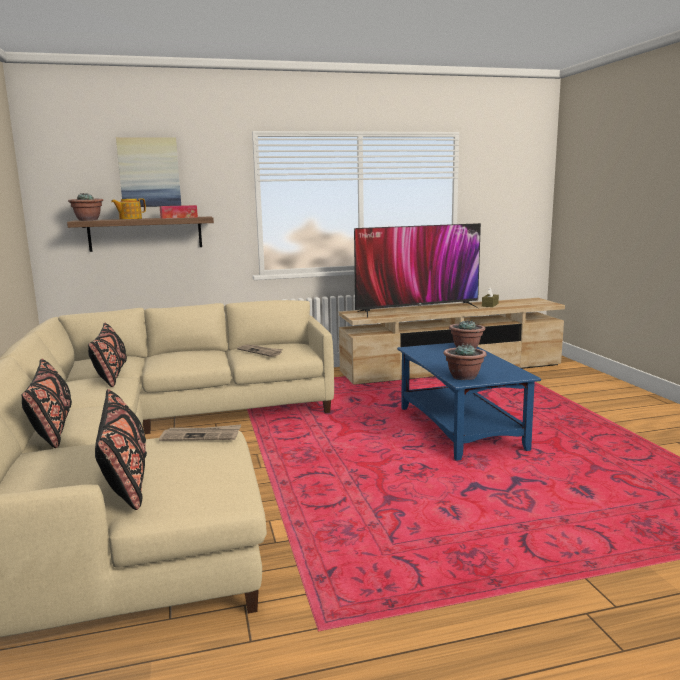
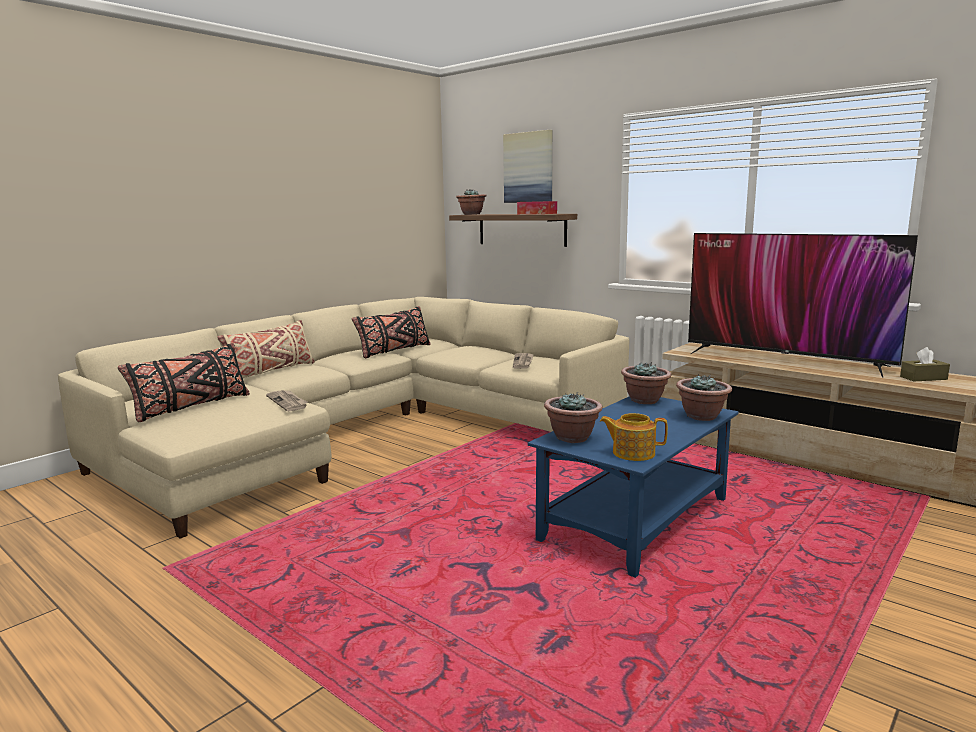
camera: 55 degrees right, 0 degrees up
(52, 428) = (271, 371): black pillow -> beige pillow
(130, 219) = (502, 214): teapot -> teapot (632, 453)
(417, 349) = (645, 400): none -> potted plant

